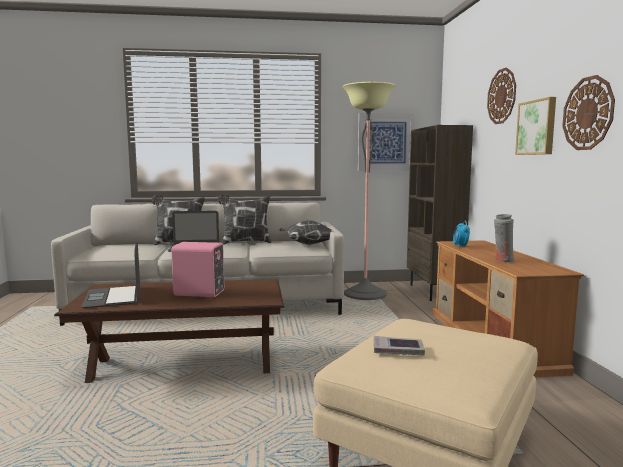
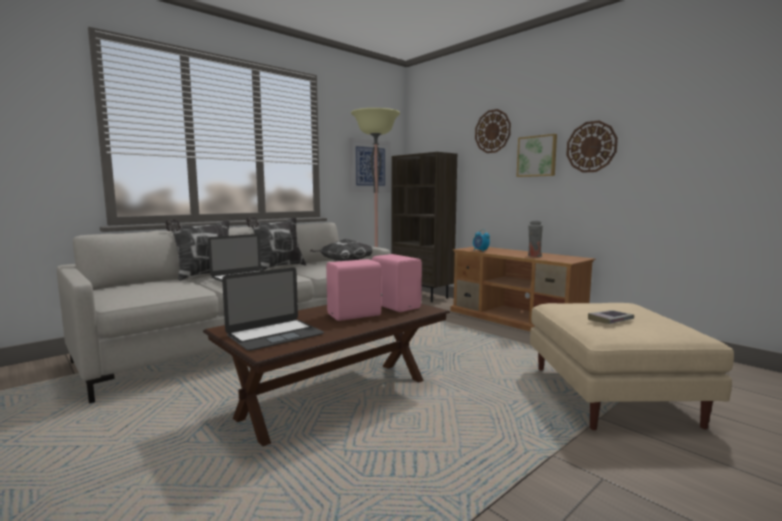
camera: 35 degrees left, 0 degrees up
(113, 297) = (275, 334): laptop -> laptop turned 75 degrees counterclockwise
(252, 292) = (396, 306): none -> pink speaker

